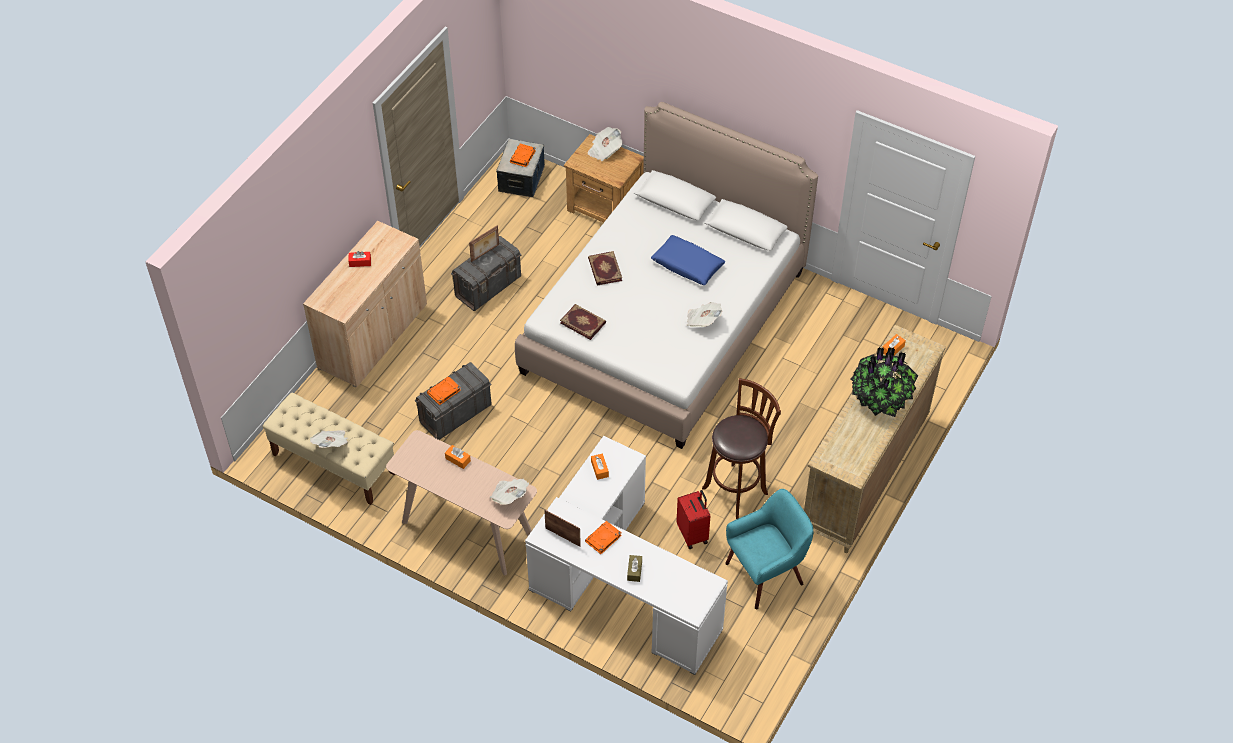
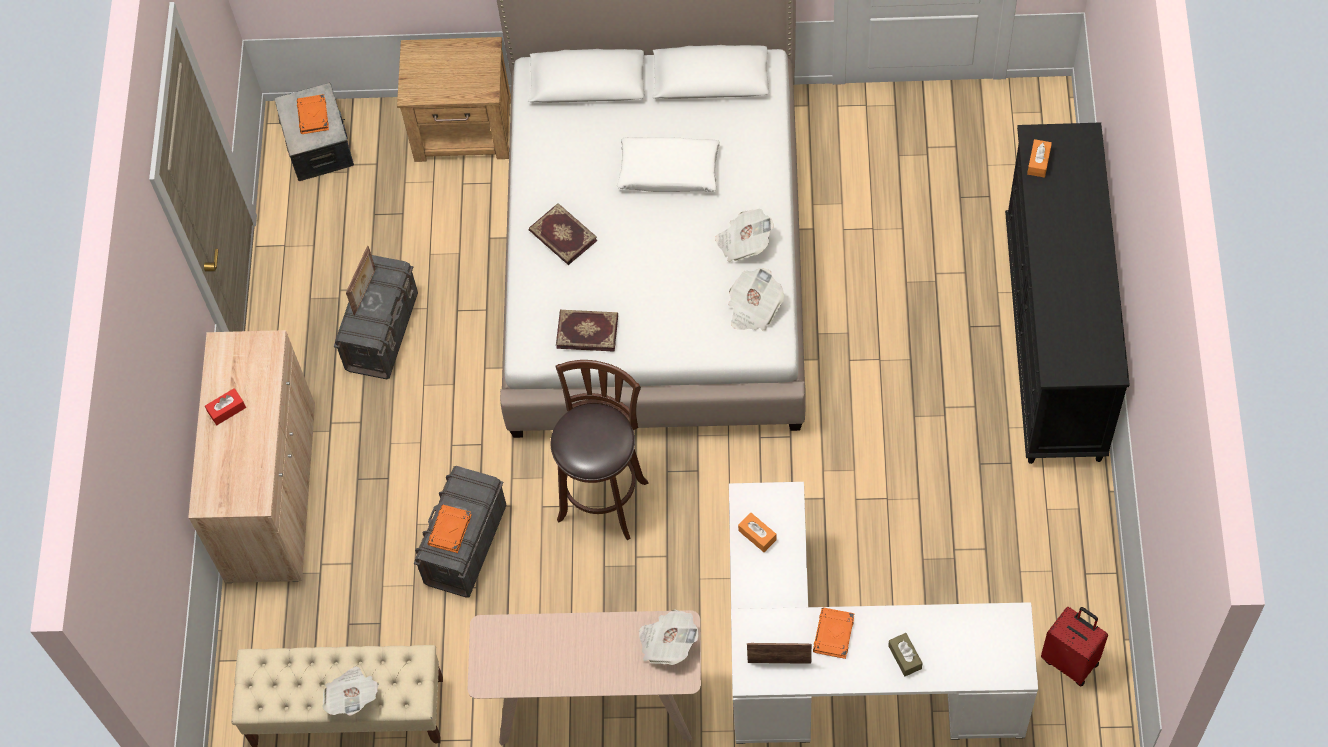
camera: 25 degrees left, 10 degrees up
(458, 459) = (561, 629): orange tissue box -> none
(604, 150) = (439, 55): newspaper -> newspaper (753, 309)
(687, 265) = (669, 171): blue pillow -> white pillow
(693, 534) = (894, 543): red suitcase -> red suitcase (1071, 661)
(737, 489) = (907, 447): brown stool -> brown stool (604, 496)
(765, 574) = (1020, 547): turquoise armchair -> none
(864, 476) = (1053, 342): beige dresser -> black dresser
(880, 399) = (1070, 242): potted plant -> none

